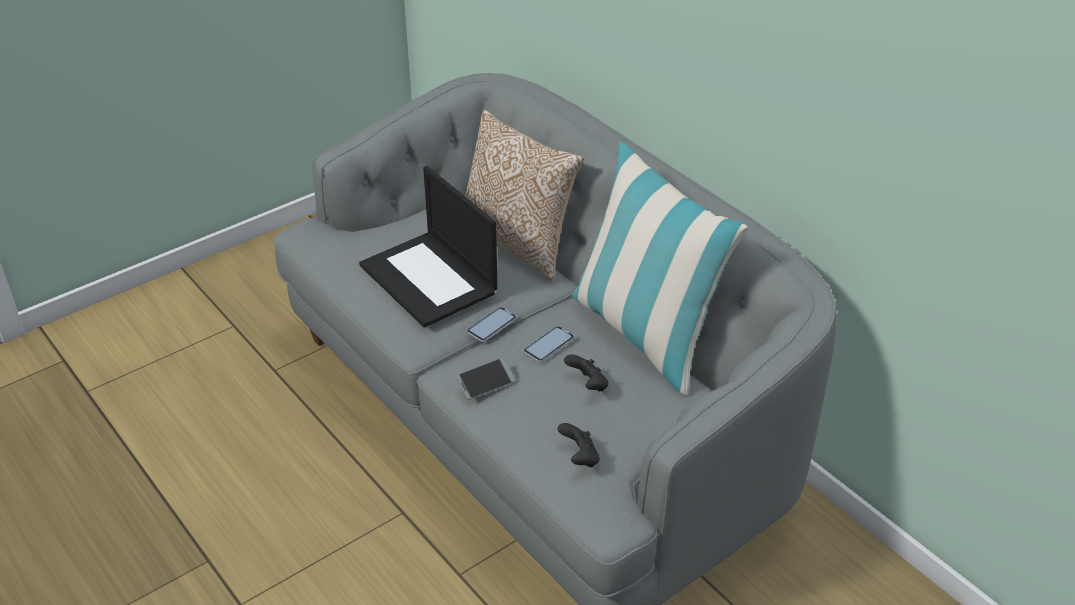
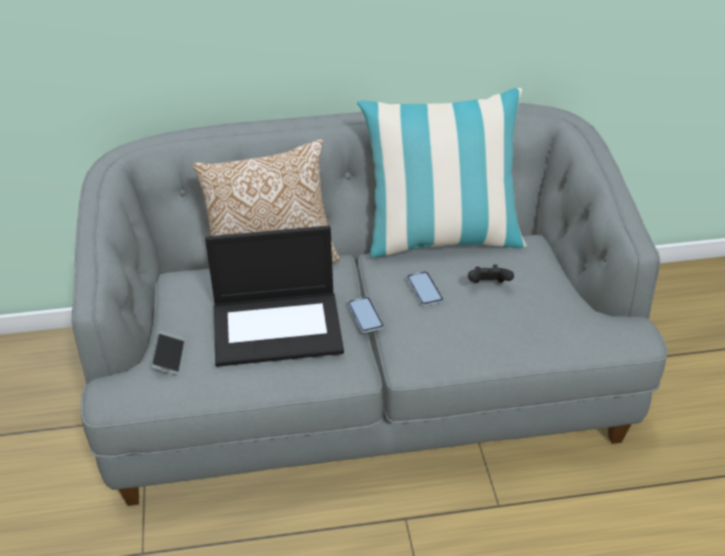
camera: 60 degrees left, 0 degrees up
(485, 383) = (445, 341): phone -> phone (169, 357)
(579, 458) = (566, 321): black game controller -> none

